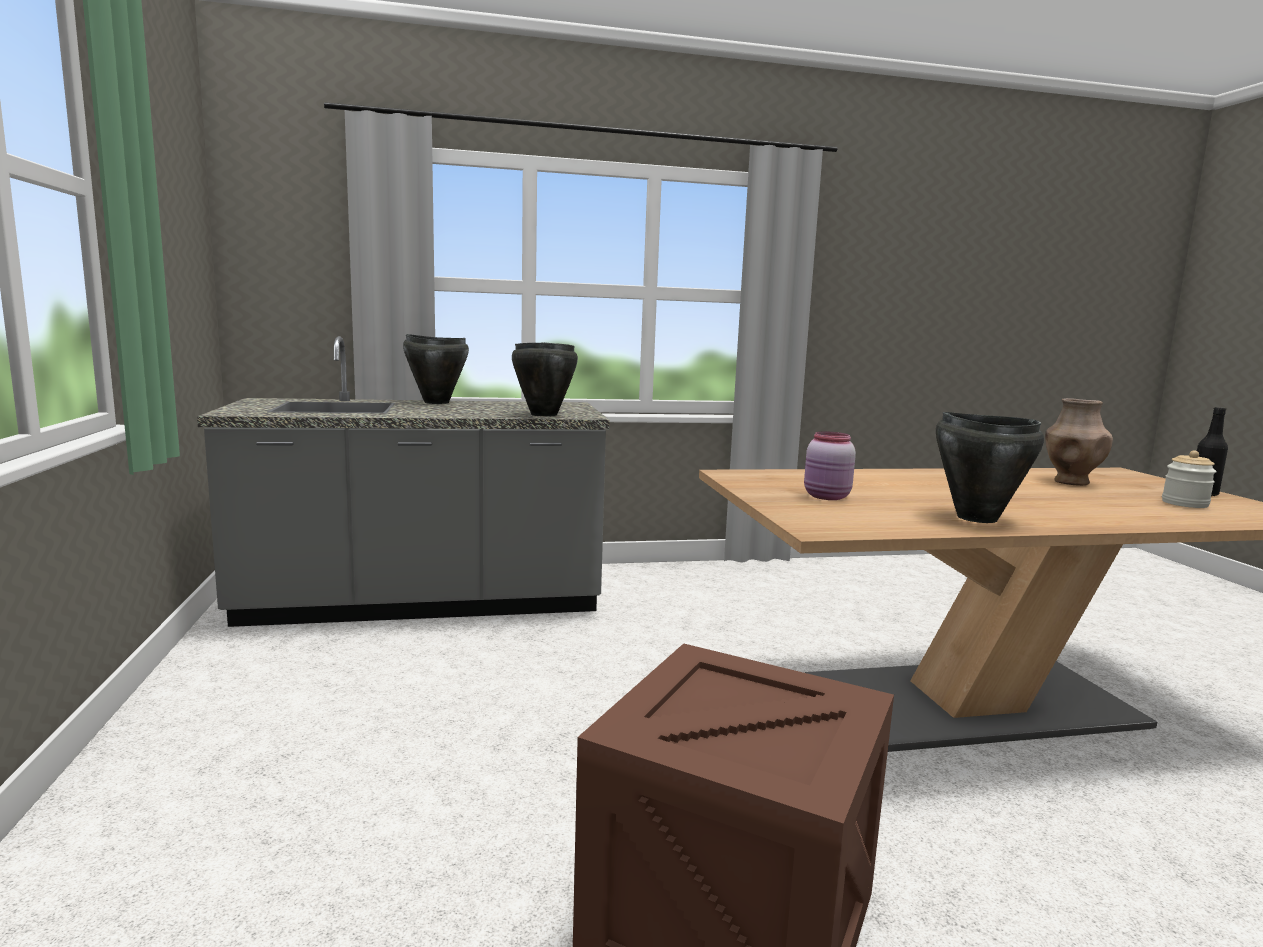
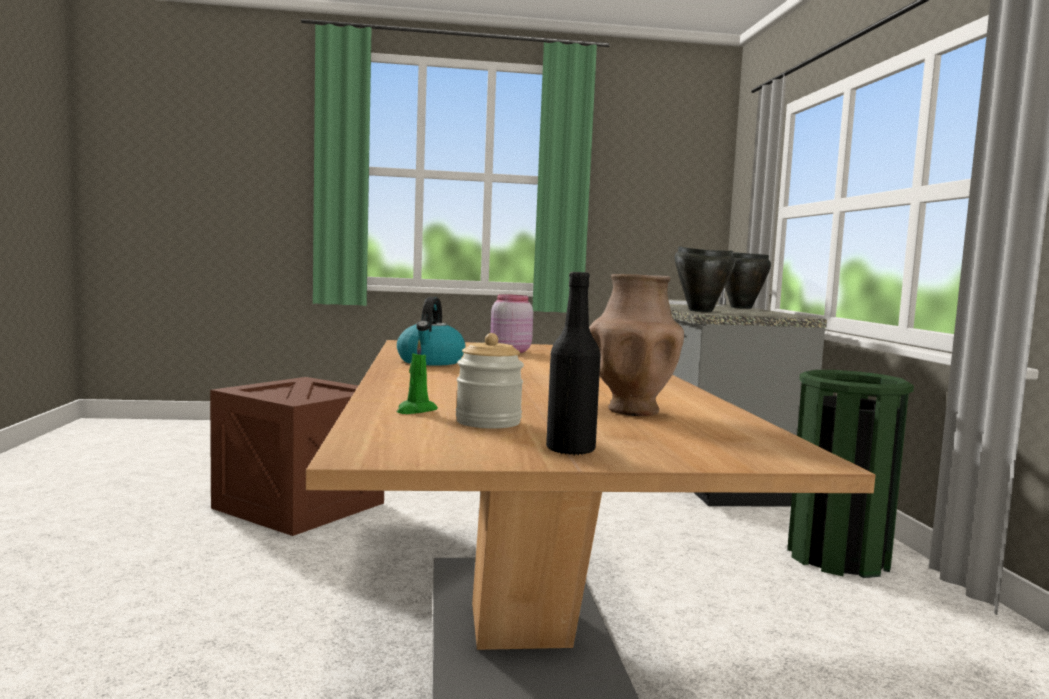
camera: 95 degrees right, 5 degrees down
(707, 583) = (838, 557): none -> green trash can
(976, 518) = (430, 362): black cooking pot -> kettle
(1200, 515) = (415, 410): none -> green candle

